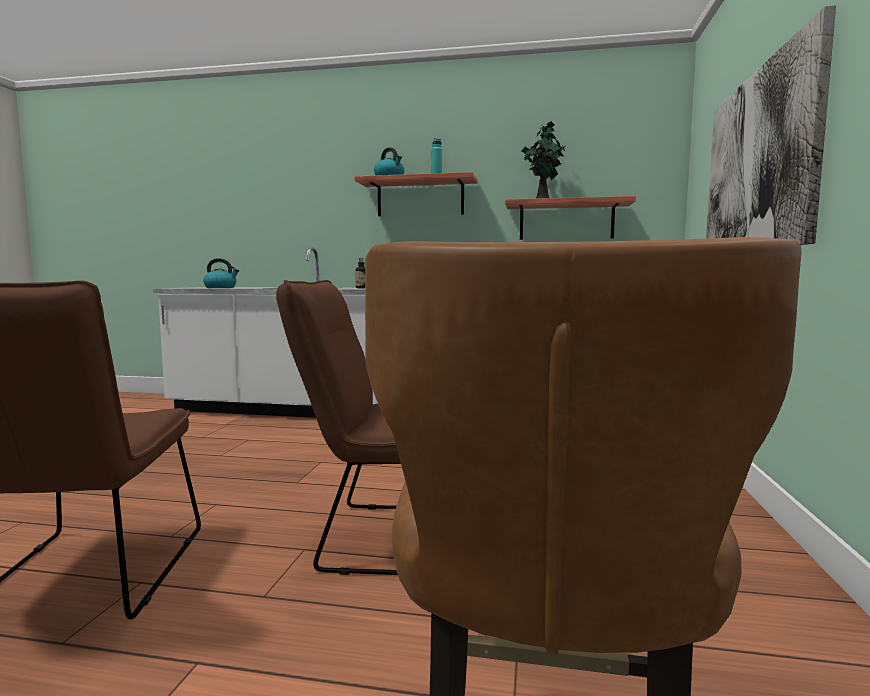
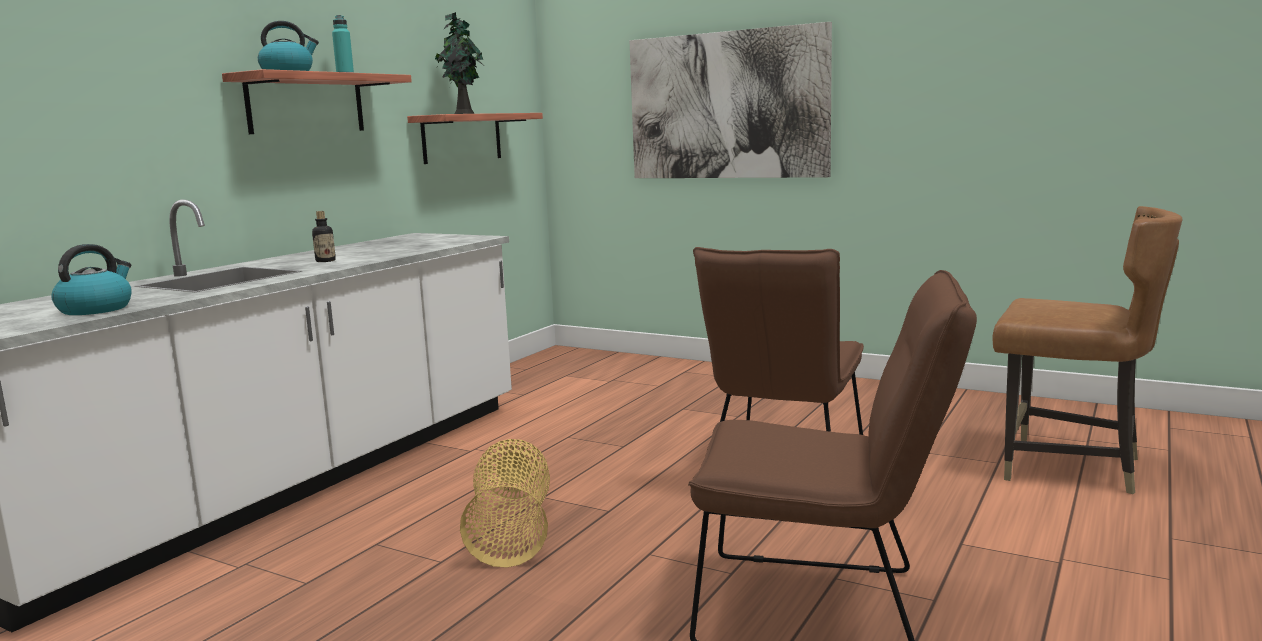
camera: 70 degrees left, 5 degrees up
(260, 463) = (512, 532): none -> basket

